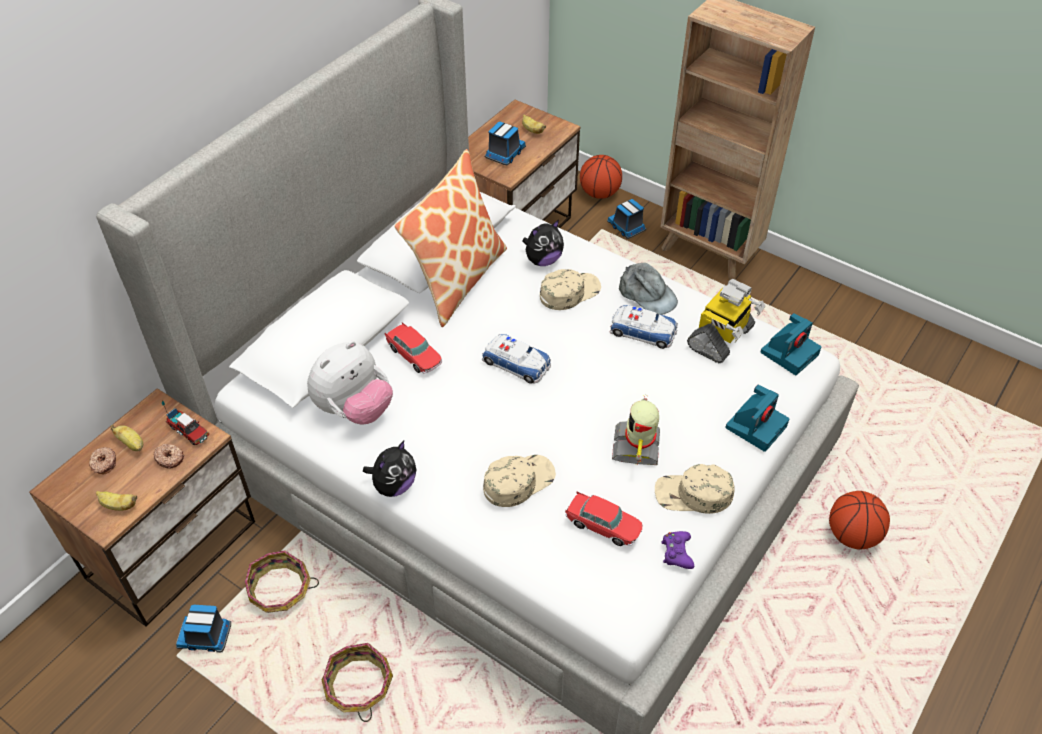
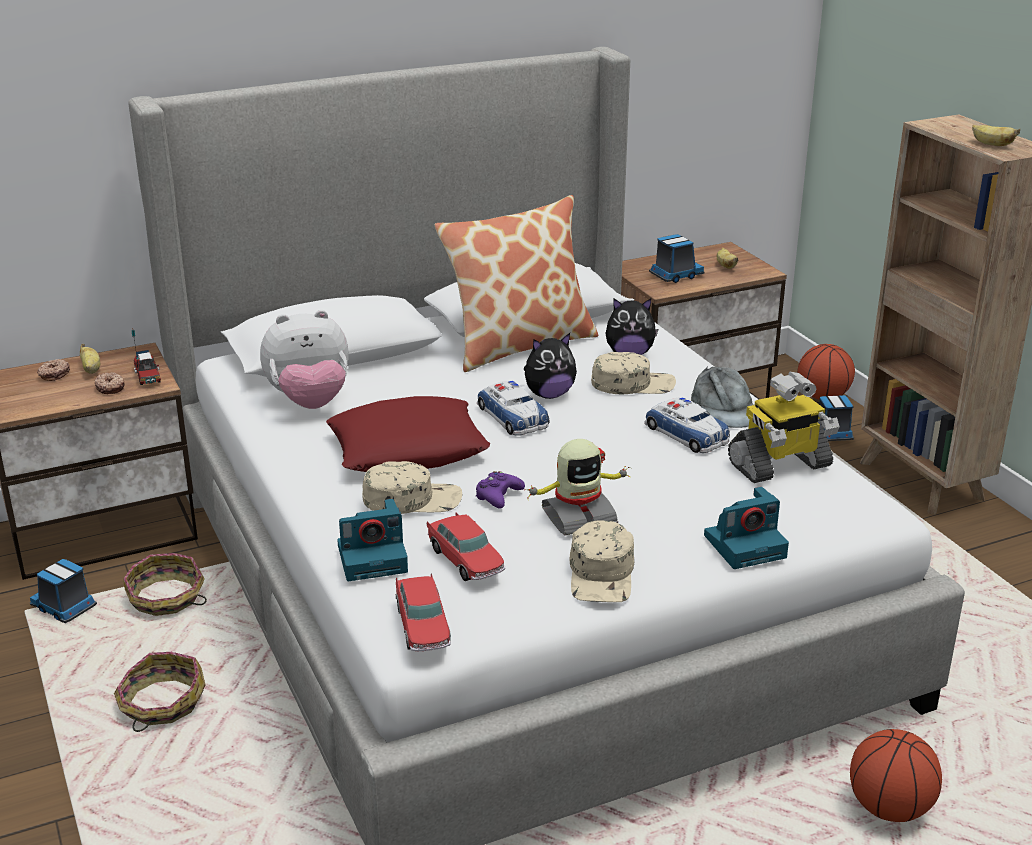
camera: 30 degrees right, 20 degrees down
(118, 506) = (32, 403): banana -> banana (991, 145)
(394, 485) = (285, 465): plush toy -> plush toy (549, 394)
(414, 355) = (413, 383): toy car -> toy car (422, 626)
(470, 428) = (408, 448): none -> red pillow
(637, 446) = (578, 516): toy robot -> toy robot turned 150 degrees counterclockwise
(677, 553) = (529, 613): purple game controller -> purple game controller (498, 496)
(693, 494) = (602, 574): beige cap -> beige cap turned 120 degrees counterclockwise
(789, 352) = (859, 501): camera -> camera (374, 558)

